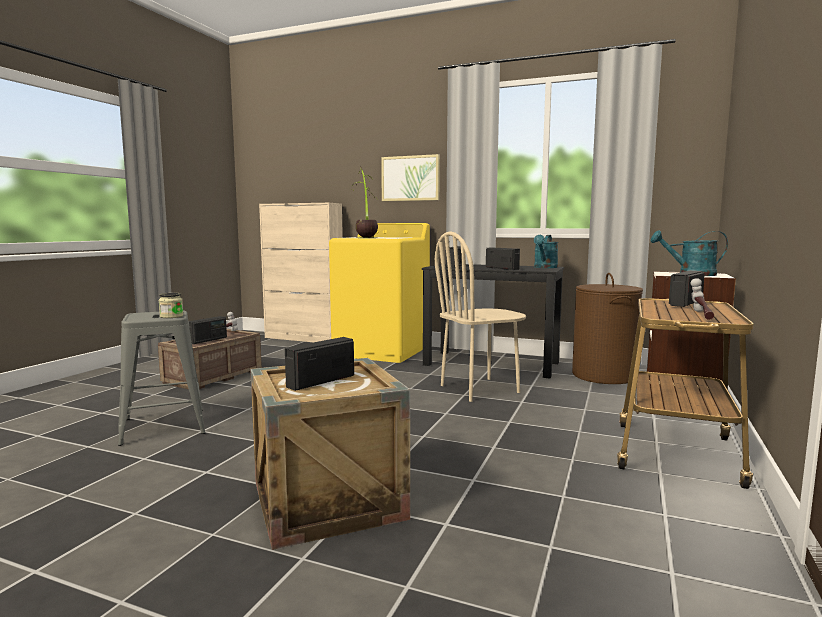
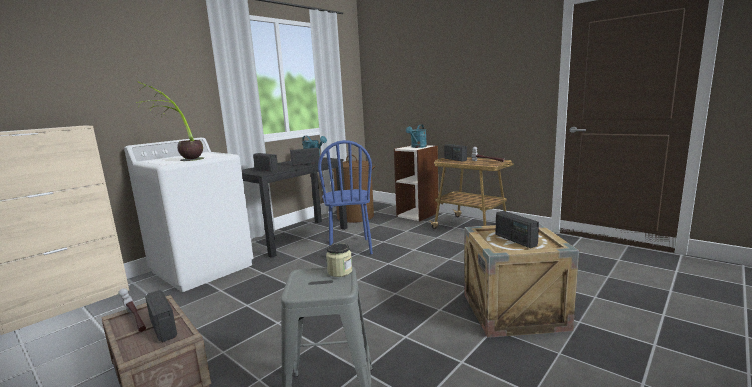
camera: 70 degrees left, 5 degrees up
(382, 351) = (203, 268): yellow washing machine -> white washing machine
(410, 178) = (172, 94): picture -> none
(479, 389) = (350, 248): beige chair -> blue chair

